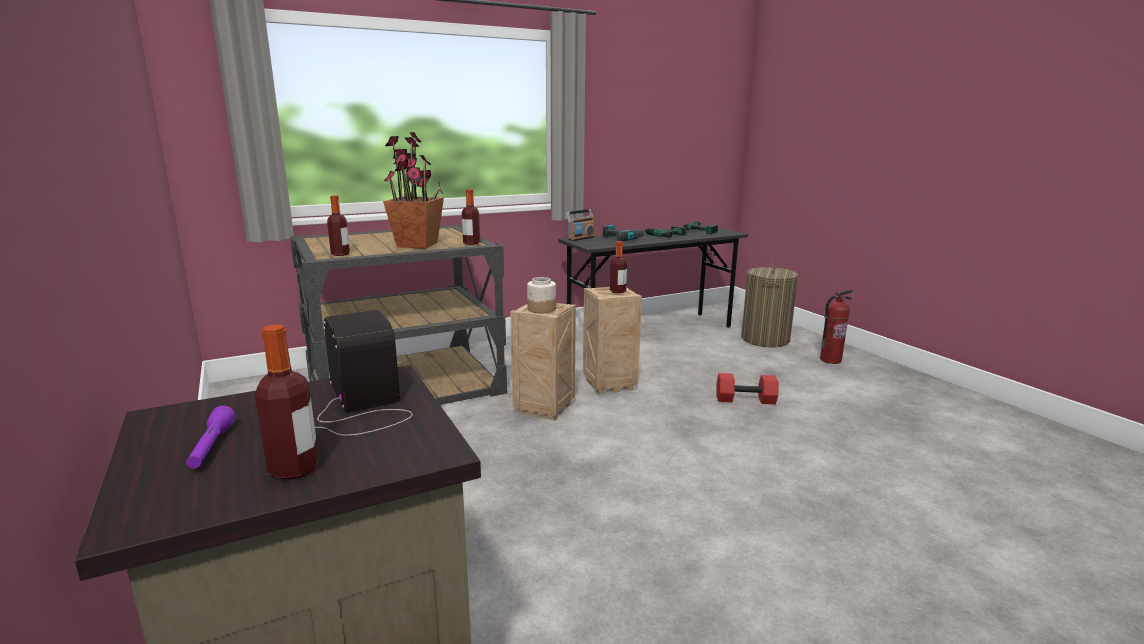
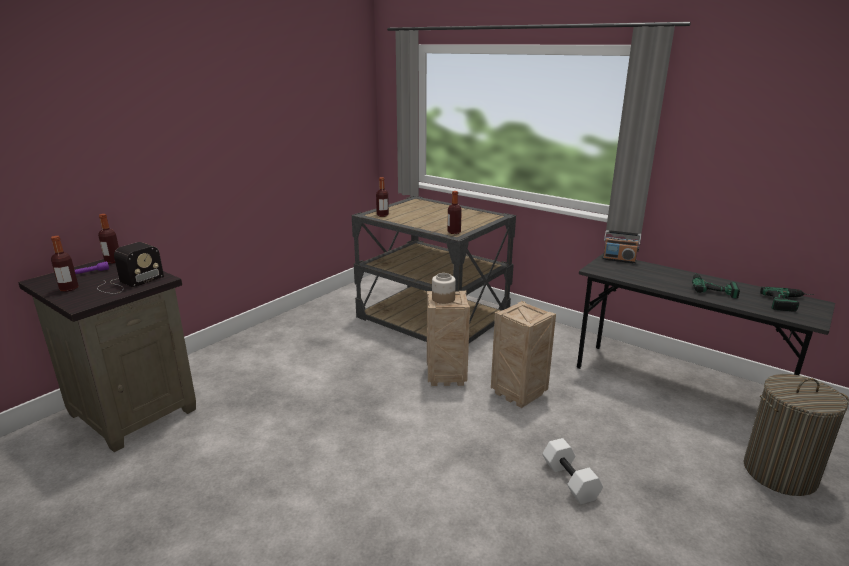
camera: 65 degrees right, 5 degrees up
(417, 245) = (428, 222): potted plant -> none
(617, 291) = (528, 315): bottle -> bottle (113, 261)
(622, 239) = (651, 274): power drill -> none
(746, 399) = (571, 481): red dumbbell -> white dumbbell
(830, 360) = (788, 544): fire extinguisher -> none

